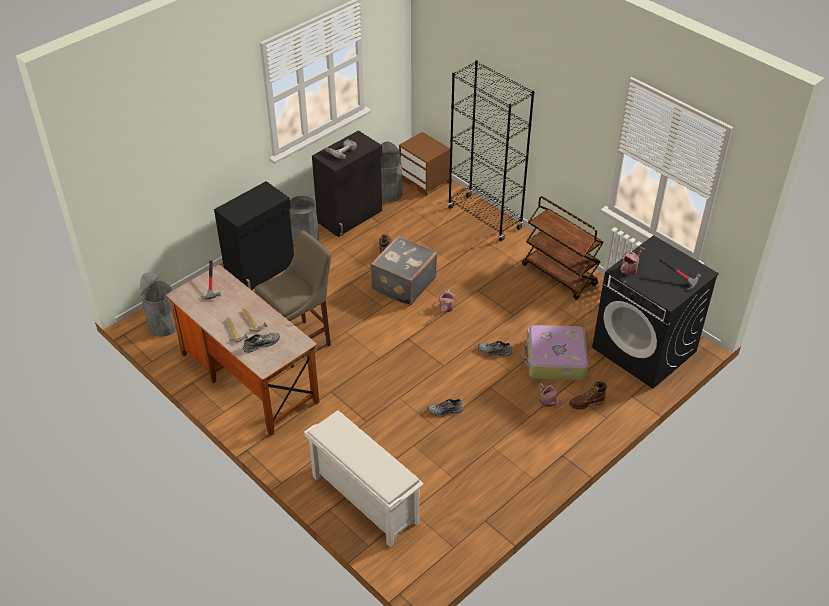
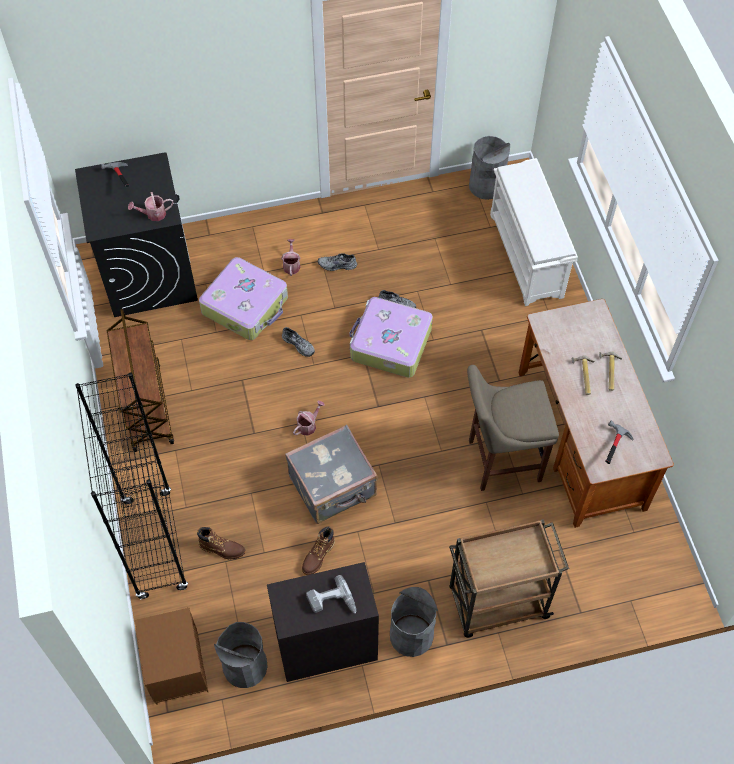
camera: 150 degrees left, 15 degrees up
(164, 325) = (655, 570): grey trash can -> grey trash can (486, 185)
(261, 270) = (496, 603): black cabinet -> brown cart
(261, 343) = (587, 341): grey shoe -> grey shoe (337, 266)
(429, 380) = (390, 344): none -> suitcase
(586, 403) = (257, 248): brown boot -> brown boot (222, 549)

